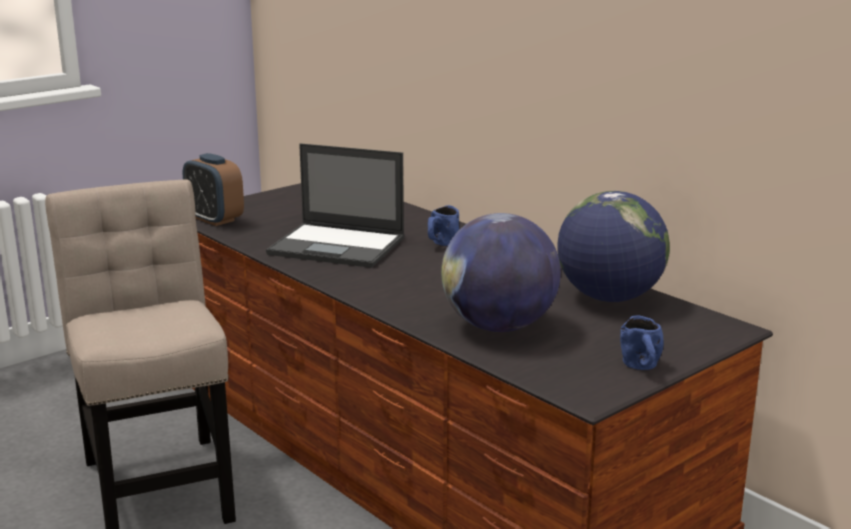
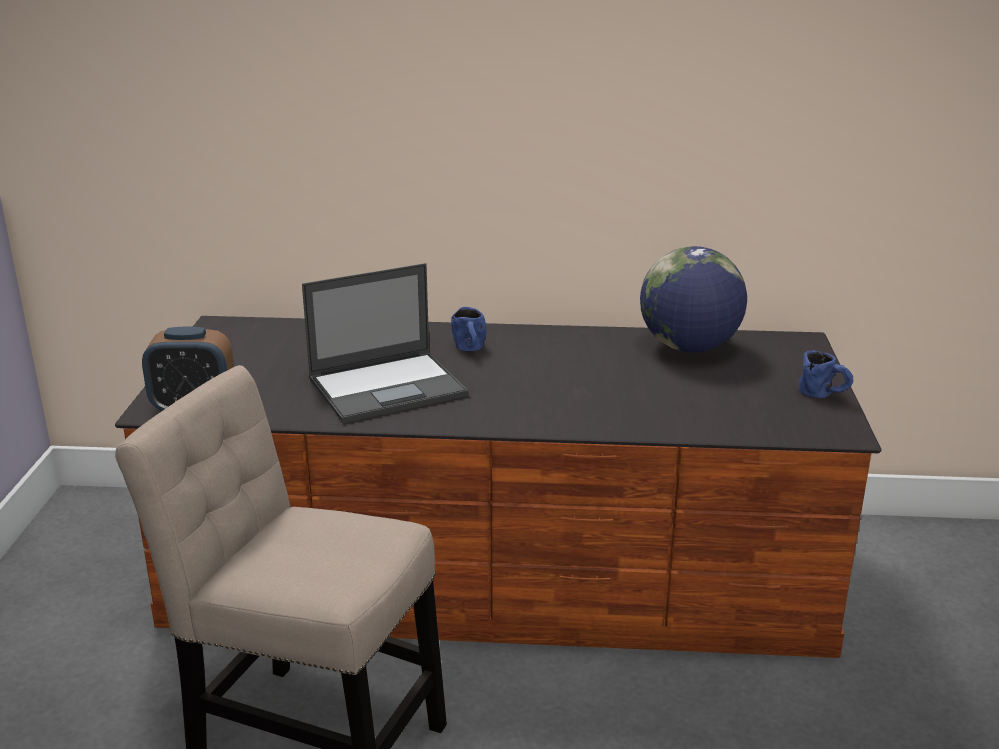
camera: 45 degrees left, 5 degrees up
(499, 326) = (677, 405): globe -> none

